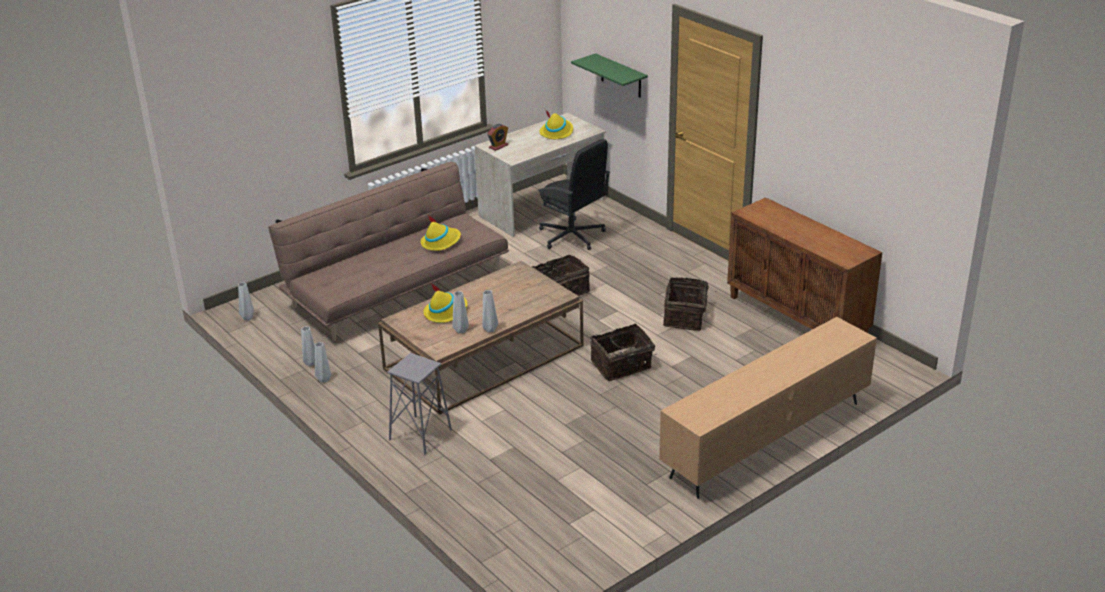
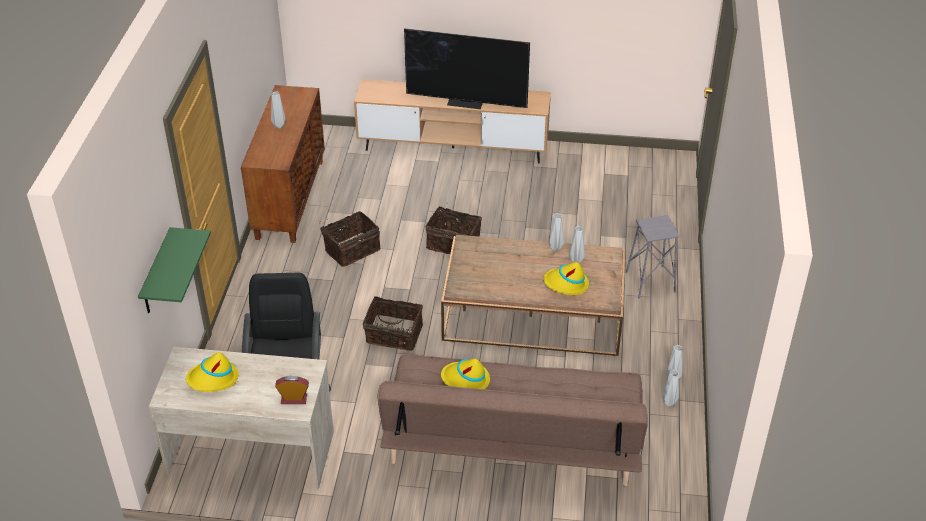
camera: 135 degrees left, 10 degrees up
(248, 317) = (677, 503): grey vase -> grey vase (278, 125)
(751, 375) = (466, 102): none -> television

